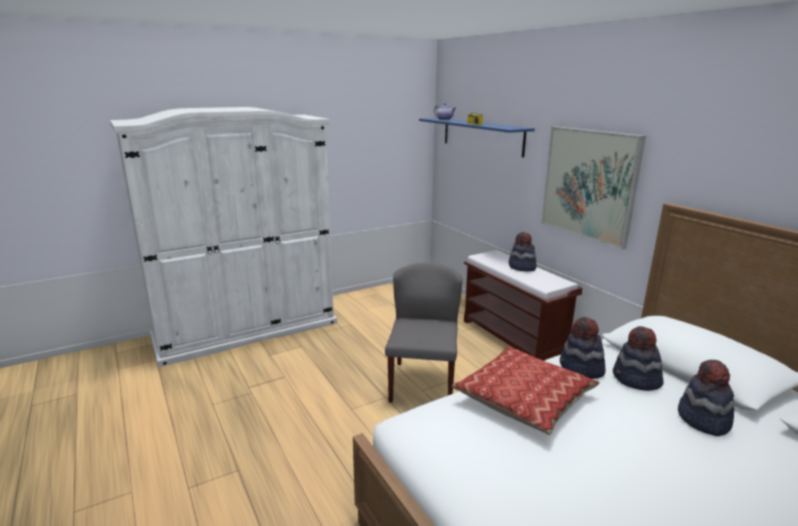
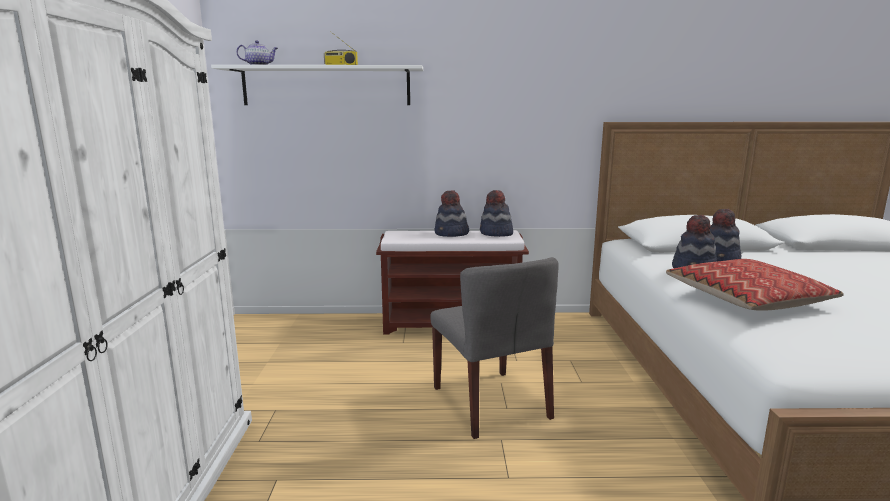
camera: 60 degrees left, 5 degrees down
(422, 383) = (491, 403): grey chair -> grey chair turned 150 degrees counterclockwise
(481, 136) = (326, 86): blue shelf -> white shelf
(588, 184) = (510, 121): picture -> none
(703, 420) = (784, 261): hat -> hat (496, 233)

